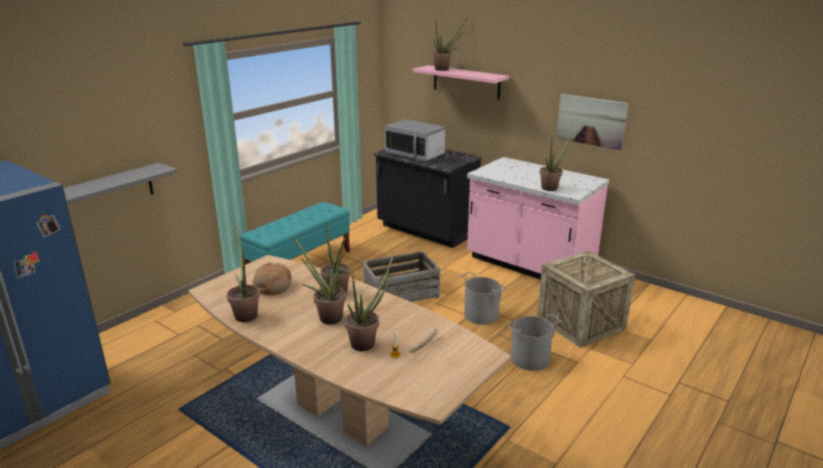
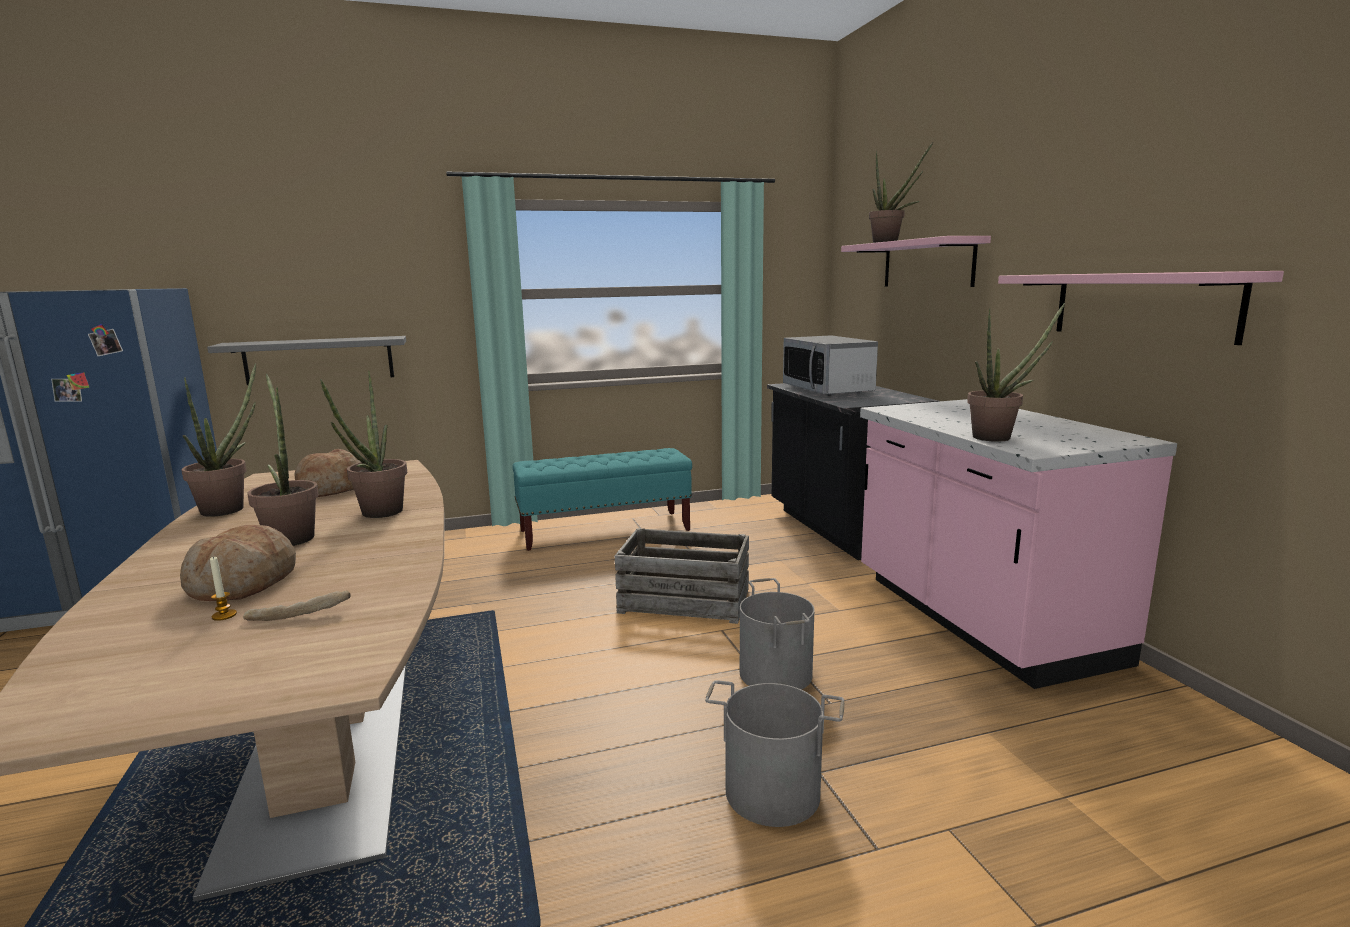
camera: 35 degrees right, 10 degrees down
(367, 342) = (244, 583): potted plant -> bread
(580, 323) = (981, 763): crate -> none
(591, 121) = (1142, 305): picture -> pink shelf

